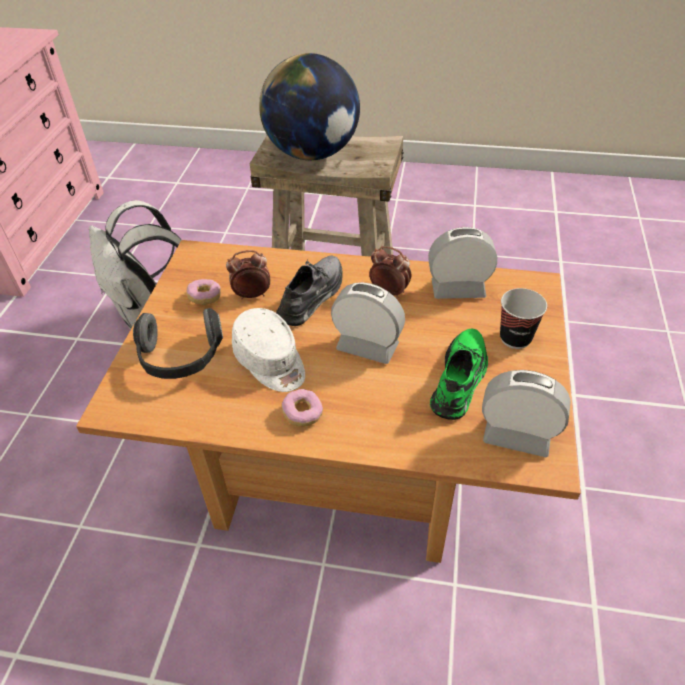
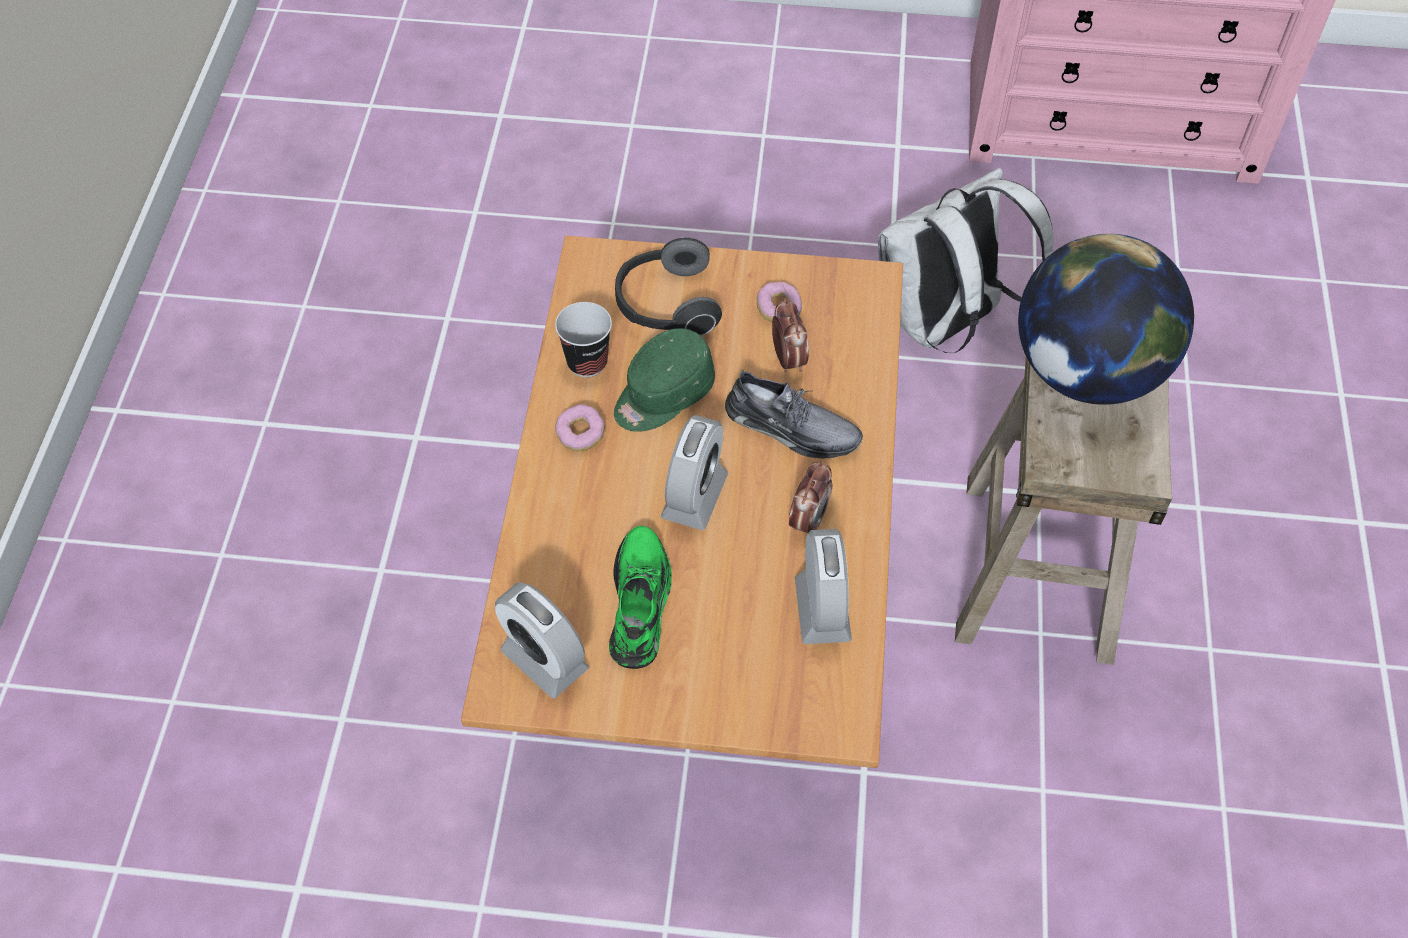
camera: 85 degrees right, 10 degrees up
(271, 362) = (662, 395): white cap -> green cap
(460, 378) = (640, 602): green shoe -> green shoe turned 105 degrees counterclockwise
(515, 338) = (719, 677): cup -> cup (587, 362)
(517, 436) = (544, 659): alarm clock -> alarm clock turned 120 degrees clockwise

